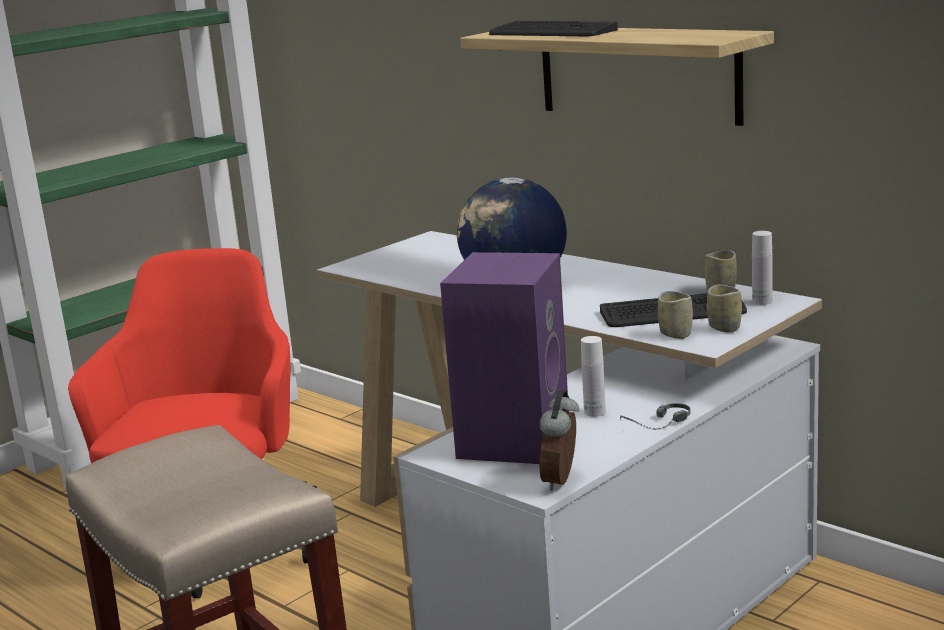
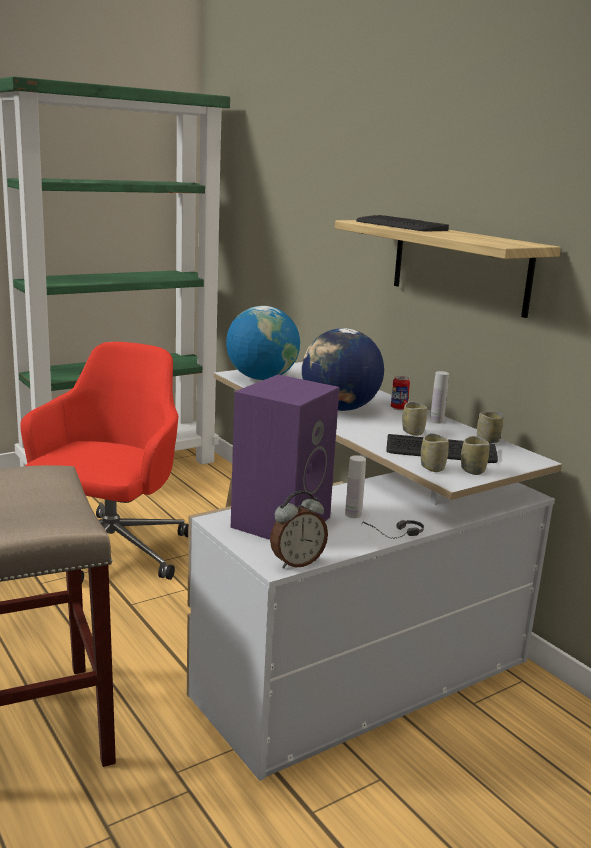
camera: 10 degrees right, 0 degrees up
(386, 265) = (261, 378): none -> globe
(562, 481) = (296, 562): alarm clock -> alarm clock turned 150 degrees counterclockwise
(588, 270) = (398, 408): none -> can
(625, 296) = (413, 432): none -> cup
(762, 301) = (513, 456): white bottle -> white bottle (436, 421)

